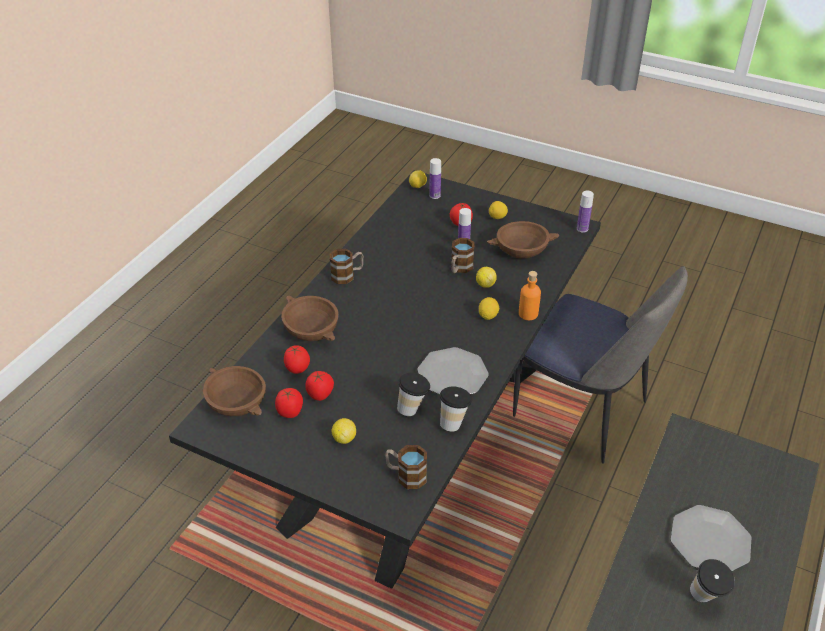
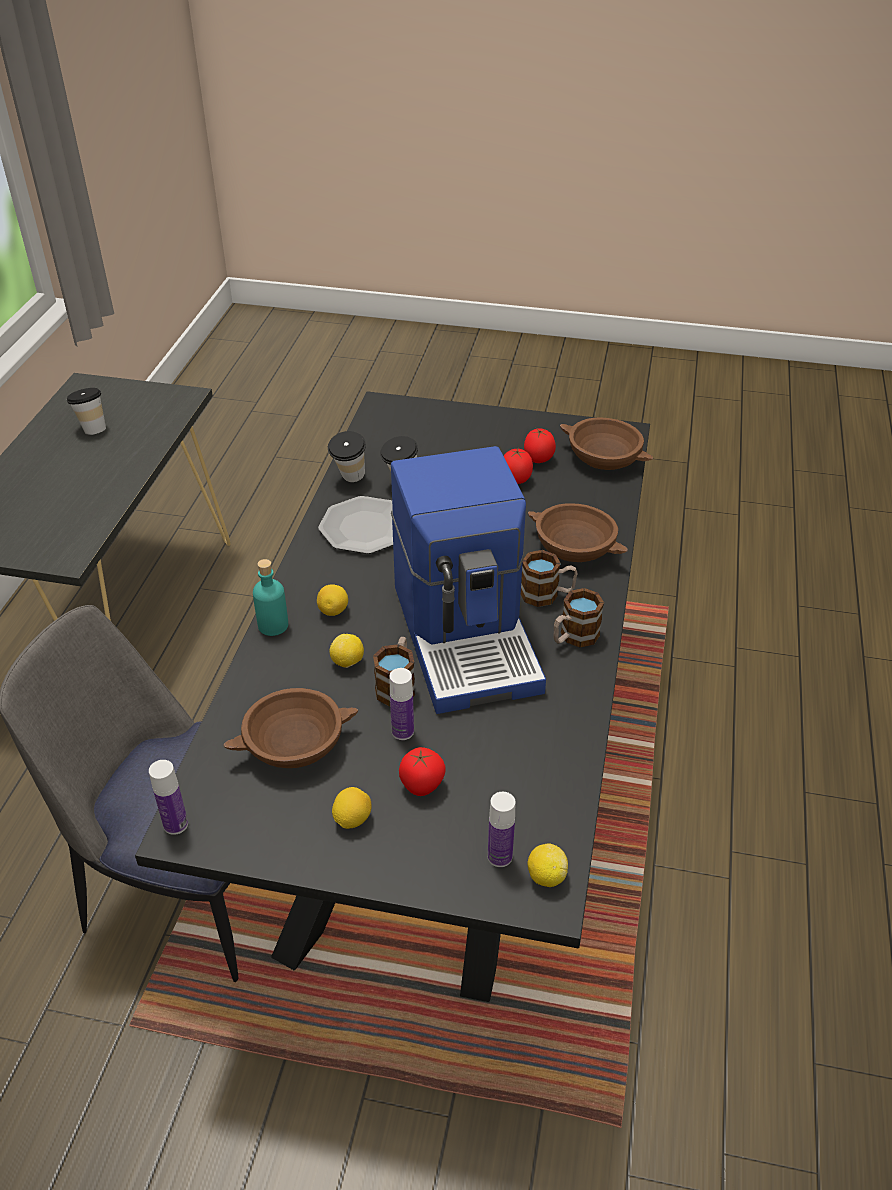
camera: 165 degrees right, 0 degrees up
(297, 369) = (560, 501): tomato -> none
(344, 438) = (465, 448): lemon -> none
(406, 475) = (387, 430): mug -> mug (547, 594)
(409, 287) = (468, 635): none -> coffee machine
(528, 314) = (273, 625): orange bottle -> turquoise bottle
(710, 541) = (73, 467): plate -> none

